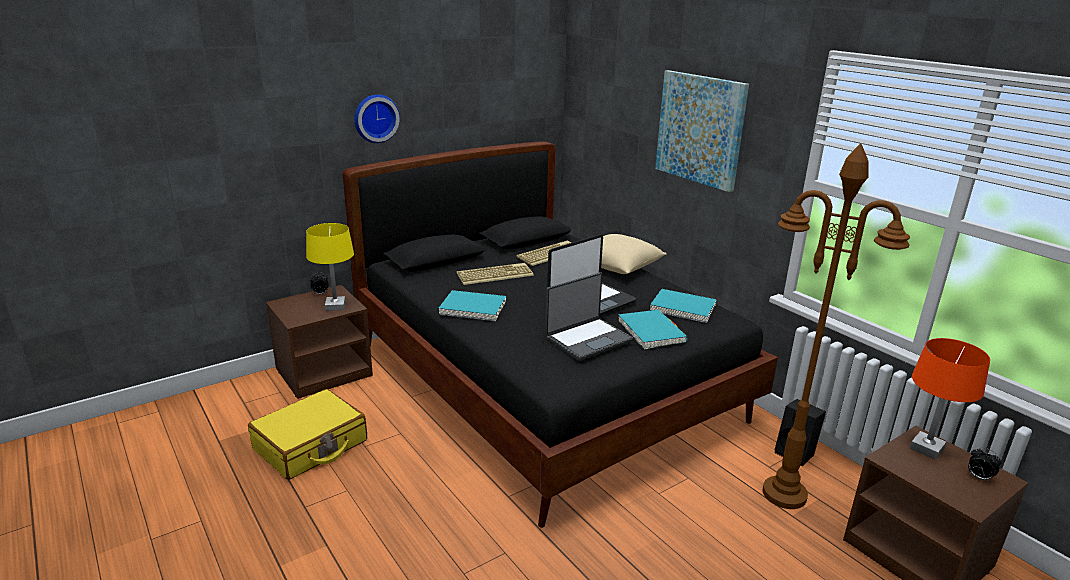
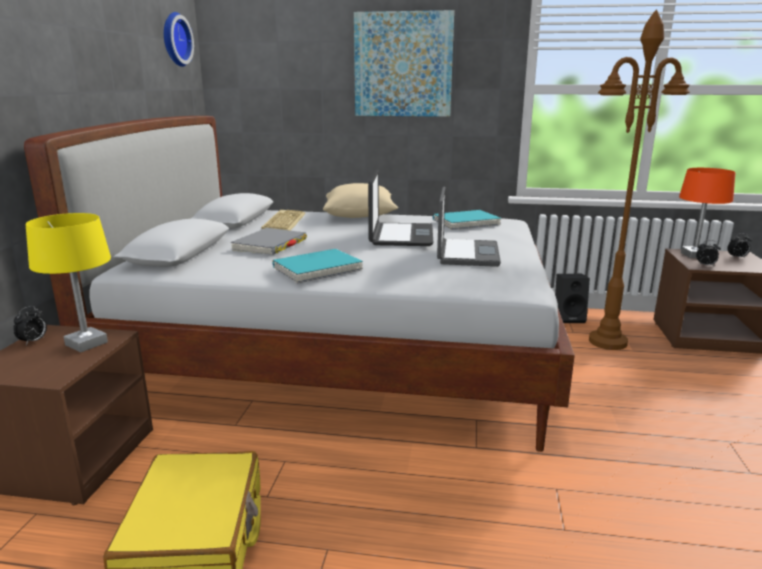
camera: 45 degrees left, 5 degrees down
(375, 118) = (46, 64): wall clock -> wall clock (174, 39)
(495, 274) = (270, 245): keyboard -> grey book
(544, 383) = (343, 354): black bed -> white bed
(651, 332) = (486, 239): turquoise book -> none
(899, 464) = (705, 266): none -> alarm clock

